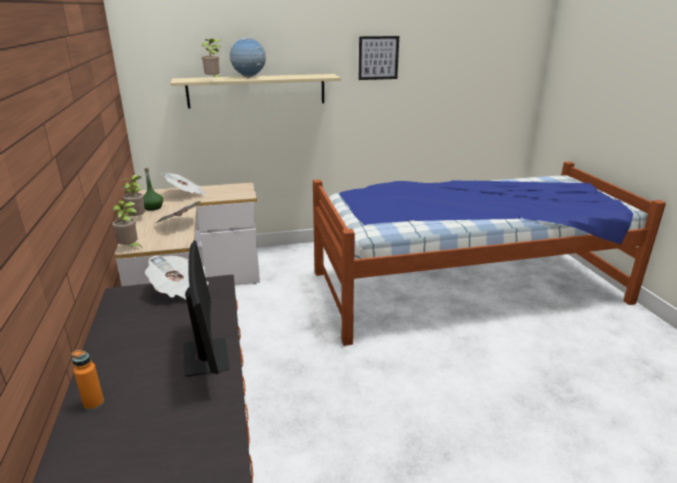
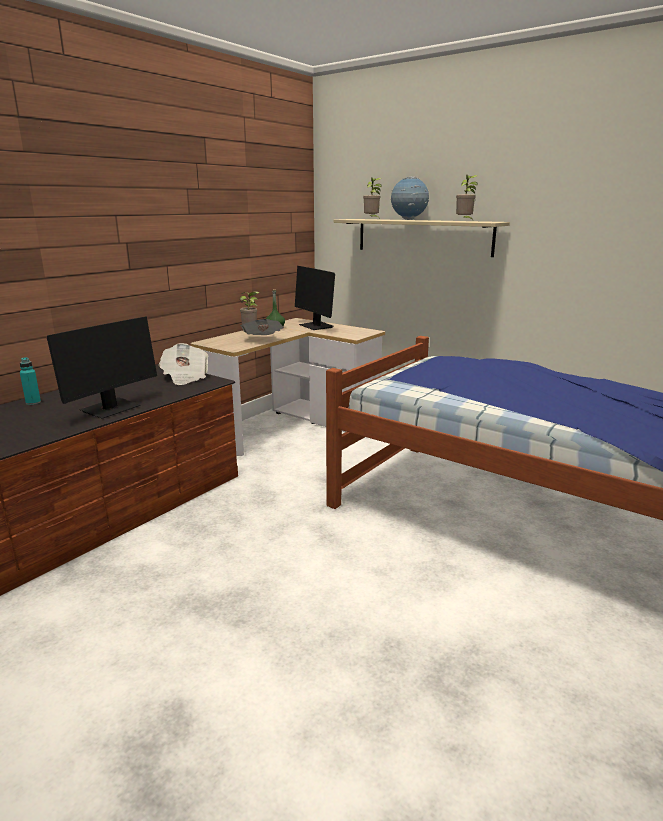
camera: 50 degrees right, 5 degrees down
(94, 403) = (33, 402): orange bottle -> turquoise bottle
(130, 248) = (204, 342): potted plant -> potted plant (464, 221)
(186, 194) = (316, 326): newspaper -> monitor
(378, 58) = (571, 203): picture -> none

